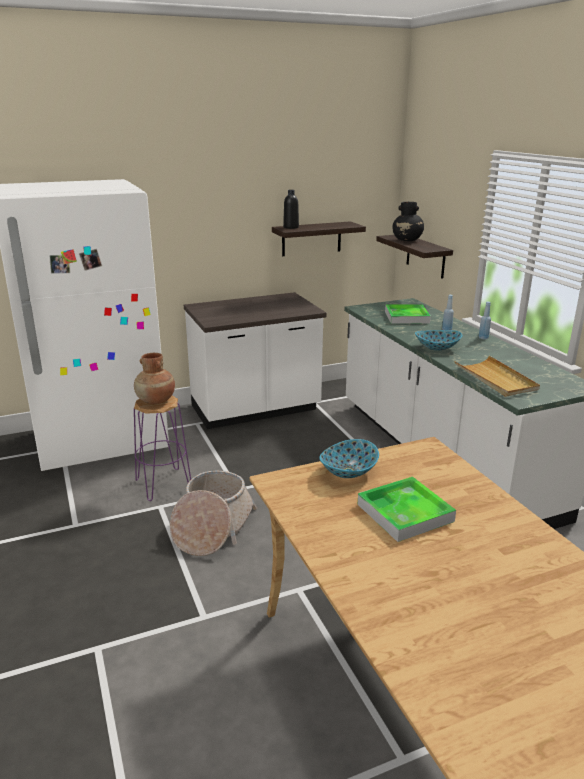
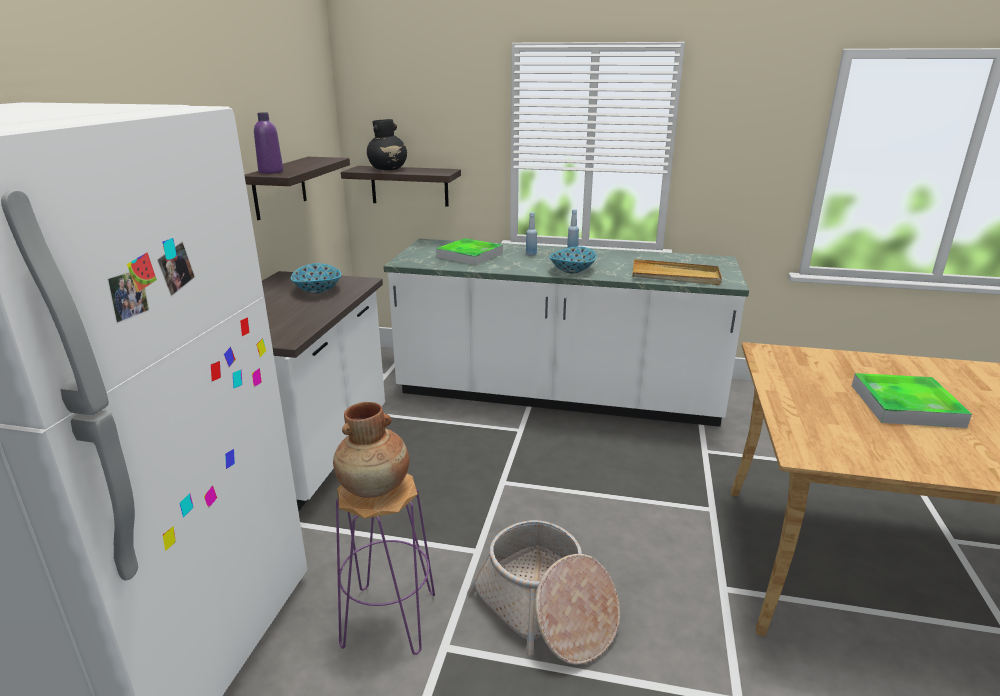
camera: 55 degrees left, 0 degrees up
(291, 227) = (271, 172): black bottle -> purple bottle
(348, 471) = (801, 404): bowl -> bowl (317, 290)

